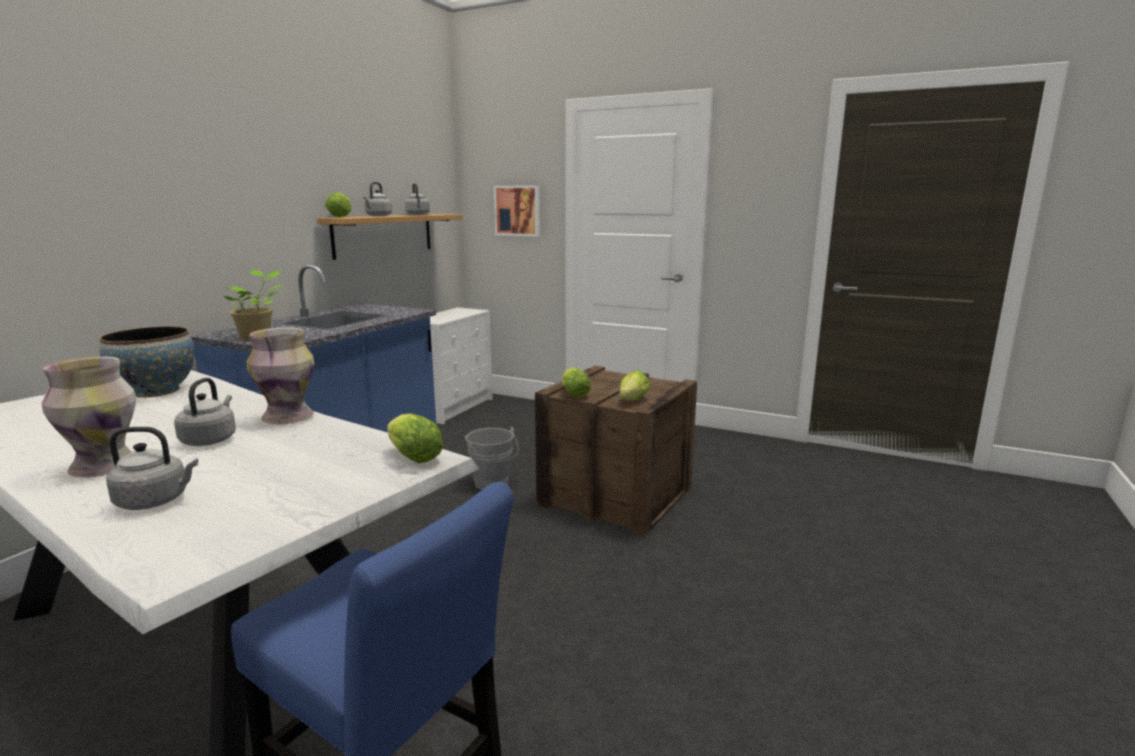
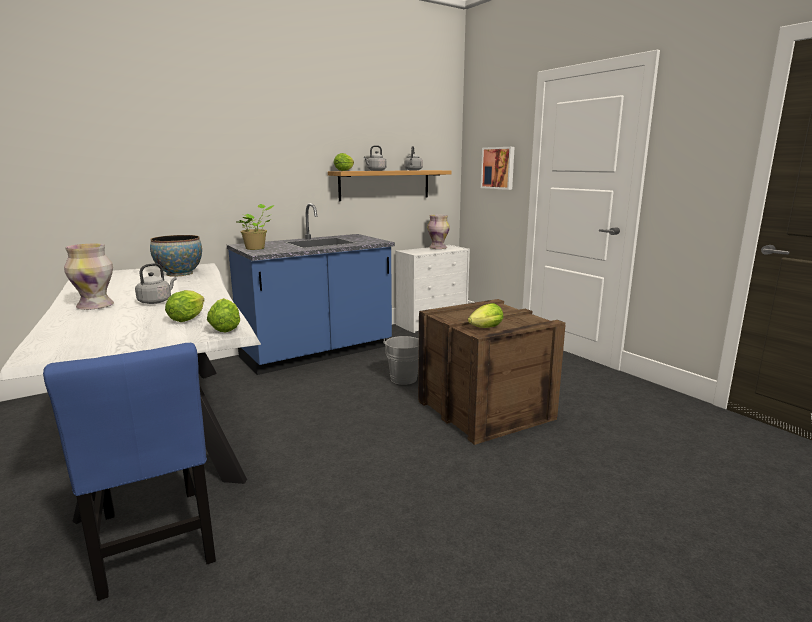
camera: 30 degrees right, 0 degrees up
(156, 501) = (84, 325): grey kettle -> none
(289, 417) = (210, 296): vase -> vase (438, 248)
(574, 394) = (448, 316): lettuce -> lettuce (189, 318)

